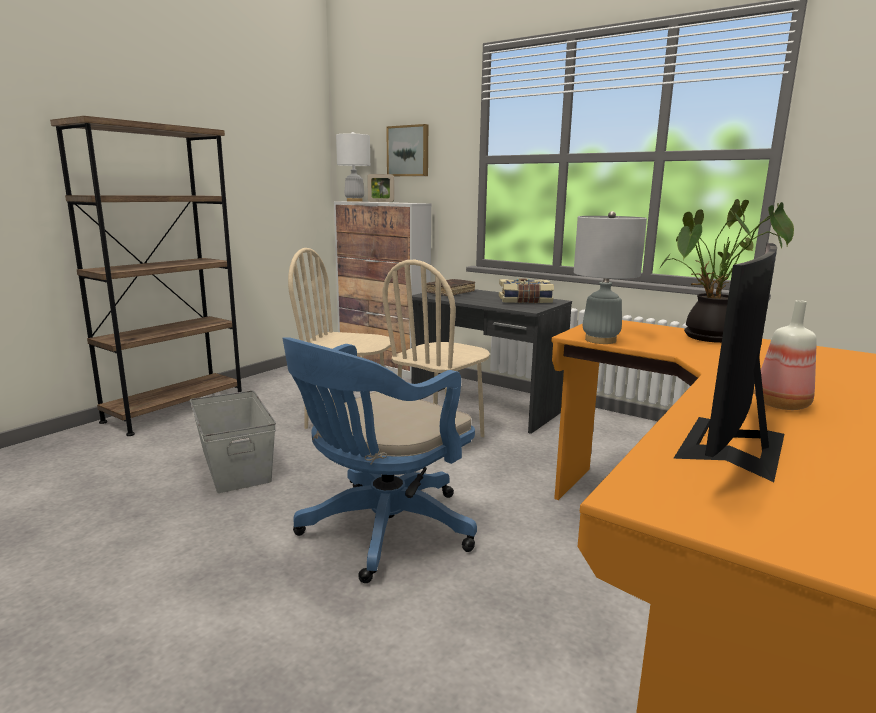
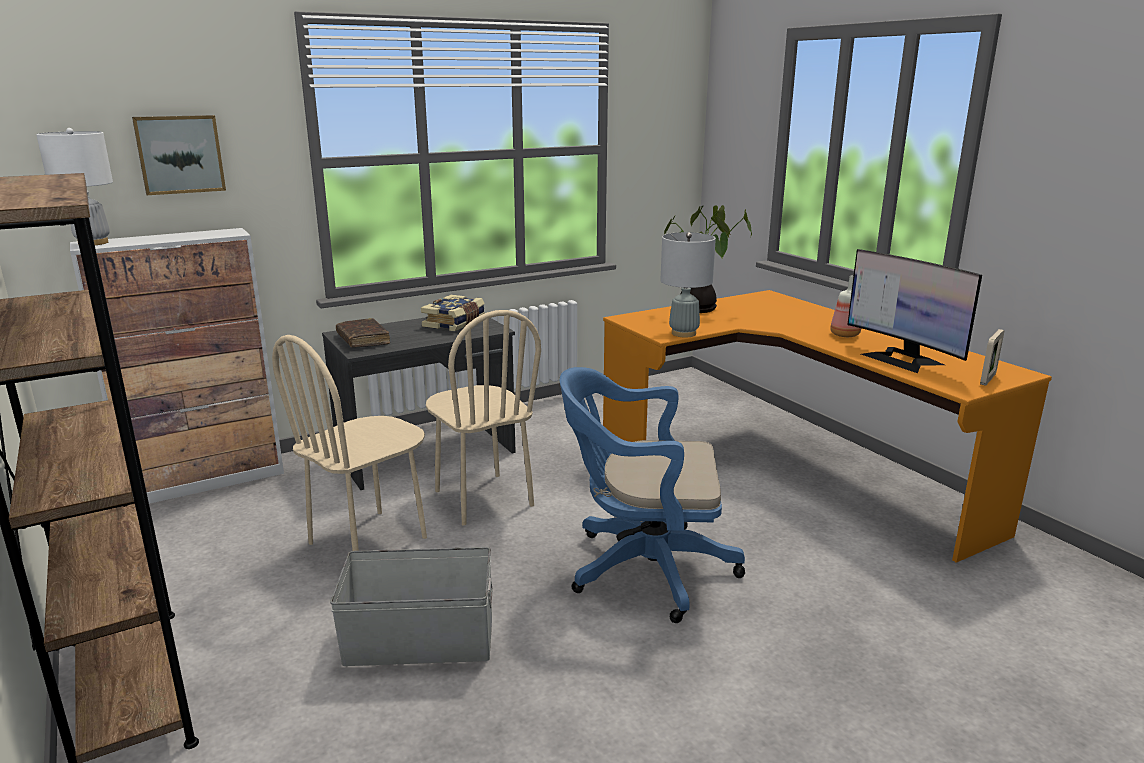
camera: 65 degrees left, 5 degrees up
(381, 202) = (158, 237): picture frame -> picture frame (988, 379)
(381, 531) = (642, 569): blue office chair -> blue office chair turned 120 degrees clockwise

